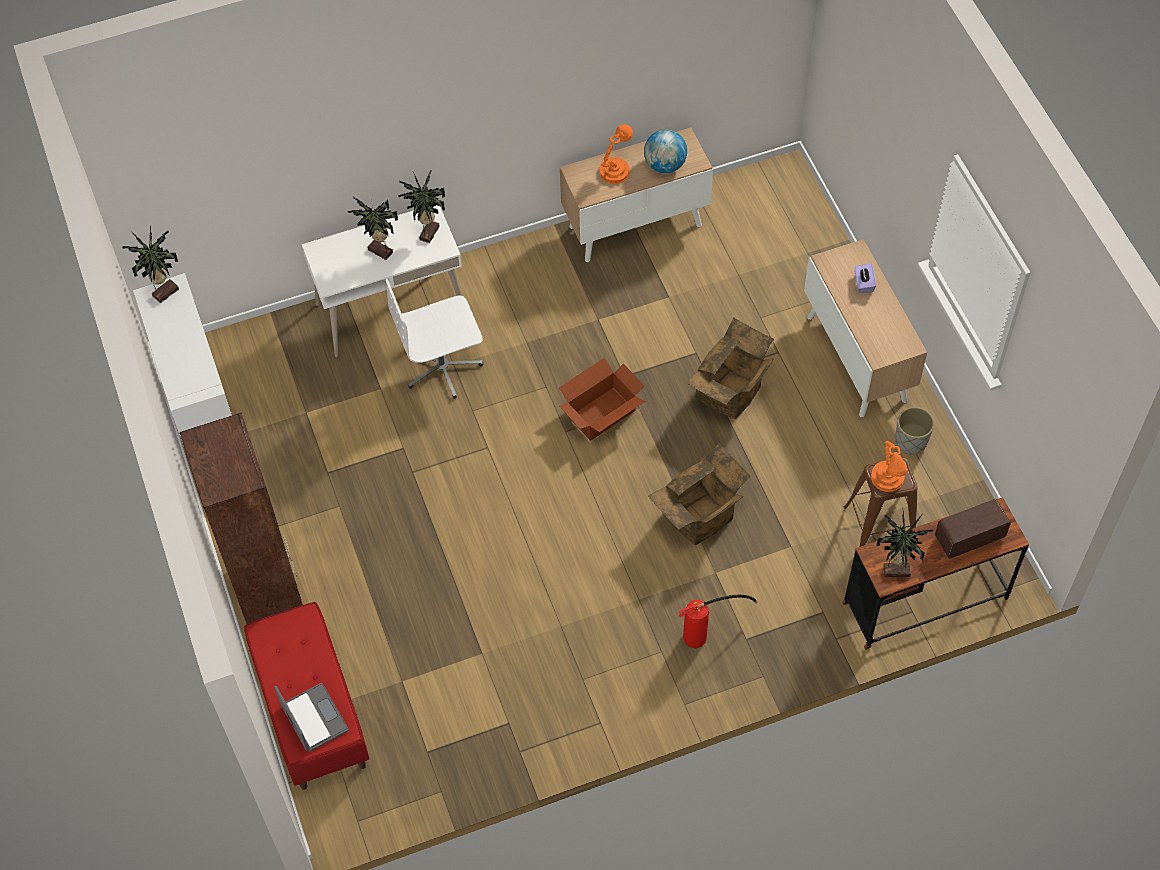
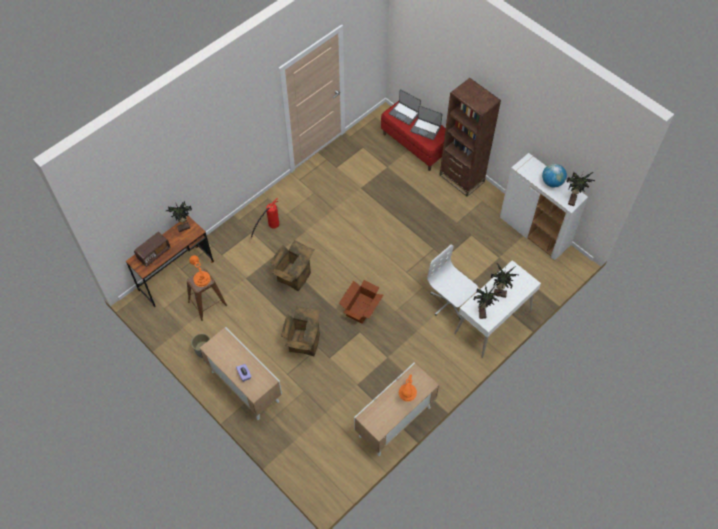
camera: 155 degrees right, 0 degrees up
(292, 661) = (425, 129): none -> laptop
(442, 367) = (449, 302): white office chair -> white office chair turned 90 degrees counterclockwise
(665, 165) = (382, 408): globe -> globe (552, 182)

